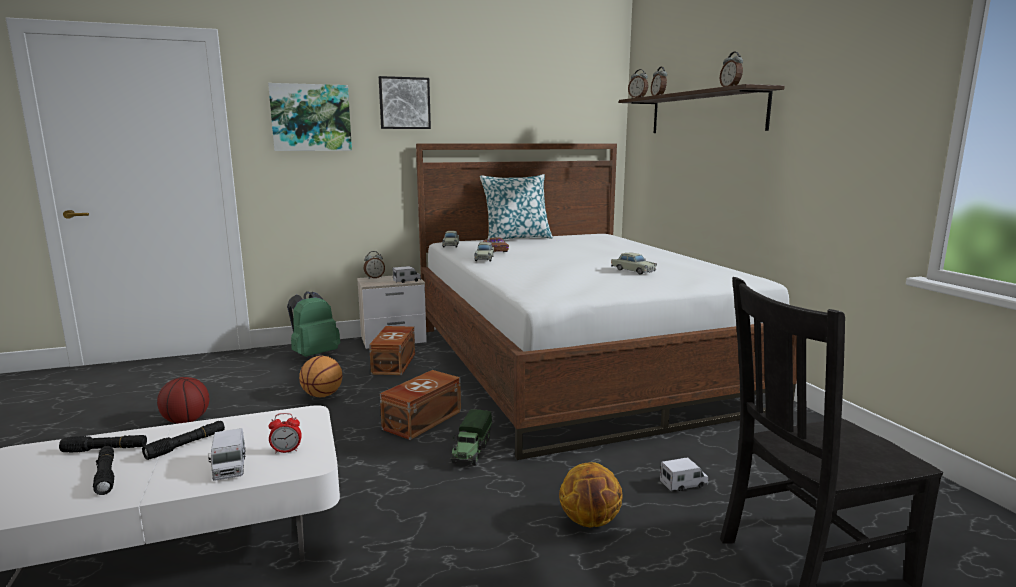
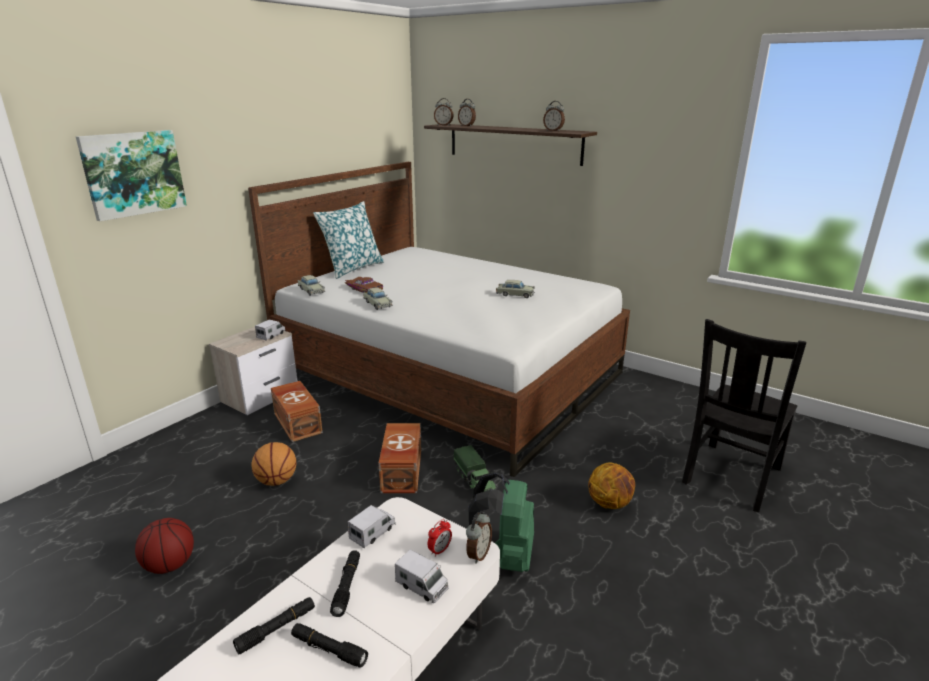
camera: 35 degrees left, 10 degrees up
(314, 354) = (198, 439): green backpack -> green backpack (505, 556)
(374, 277) = (228, 339): alarm clock -> alarm clock (478, 554)
(404, 103) = (230, 144): picture -> none
(684, 484) = (626, 452): toy truck -> toy truck (373, 533)

